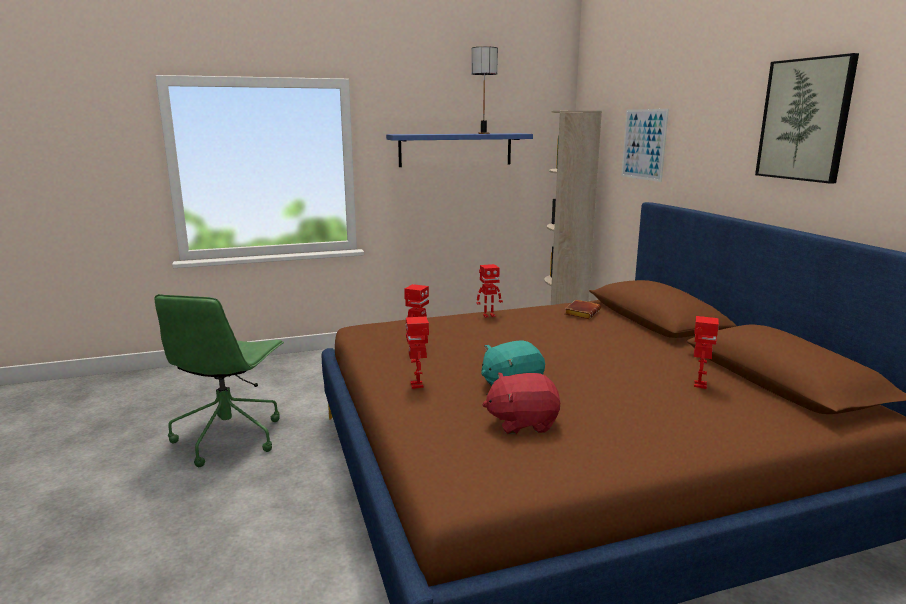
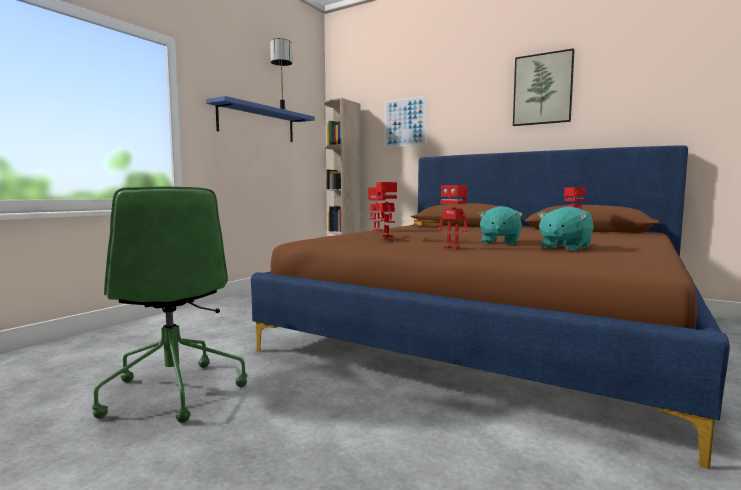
camera: 40 degrees left, 10 degrees down
(522, 423) = (564, 248): red plush toy -> turquoise plush toy

